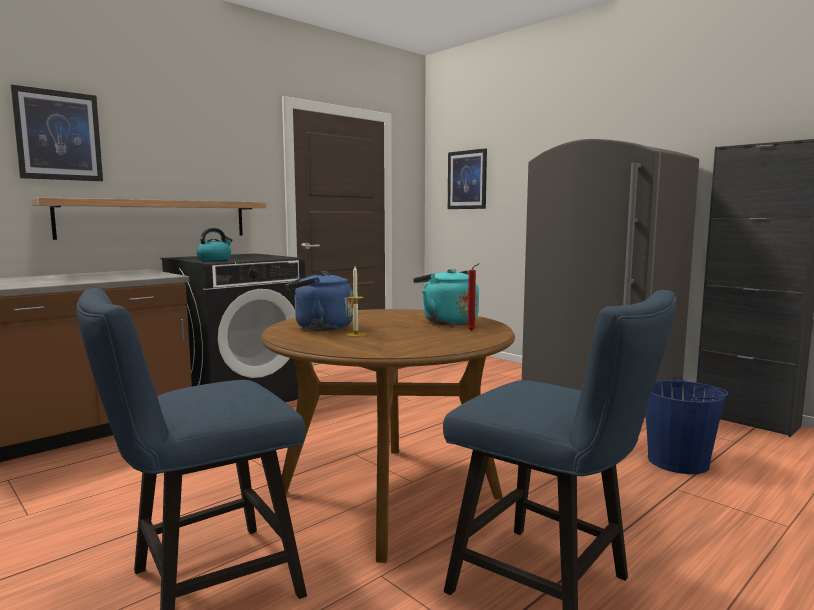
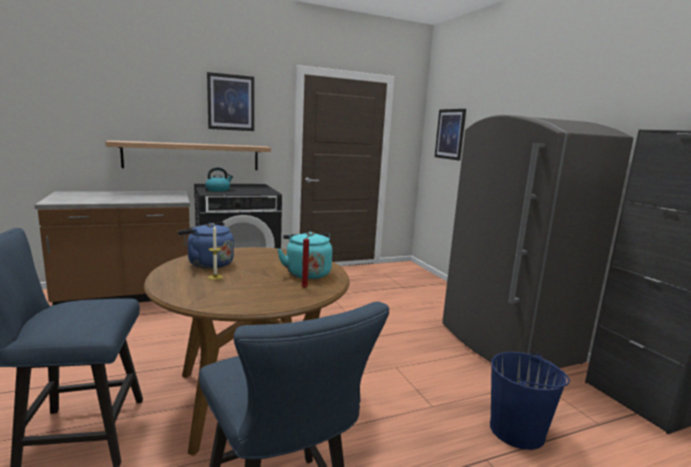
camera: 20 degrees right, 5 degrees up
(58, 135) = (127, 98): picture -> picture (231, 102)

